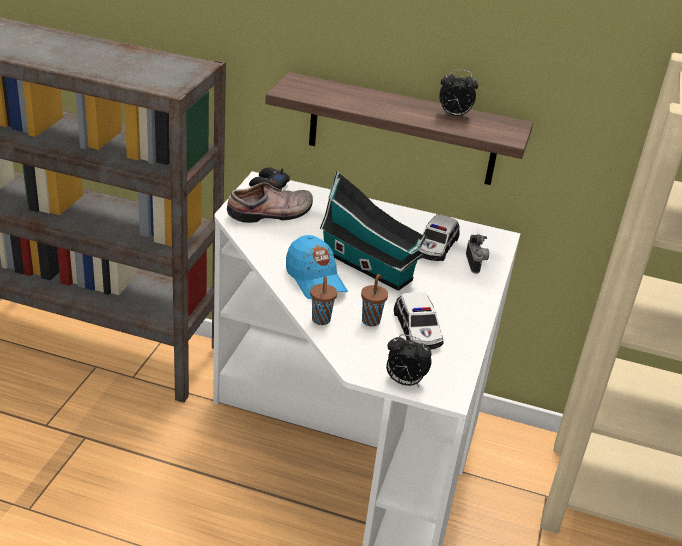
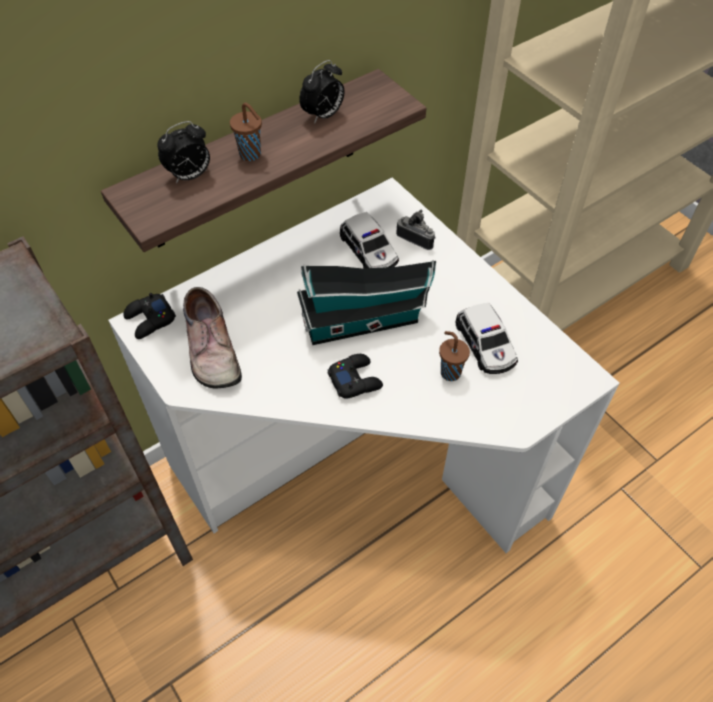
camera: 50 degrees left, 20 degrees up
(272, 214) = (209, 349): shoe -> shoe turned 150 degrees clockwise
(315, 280) = (355, 380): blue cap -> black game controller
(321, 320) = (424, 414): brown cup -> brown cup (251, 155)
(404, 382) = (553, 401): alarm clock -> alarm clock (189, 176)
(417, 329) = (485, 344): toy car -> toy car turned 45 degrees clockwise

